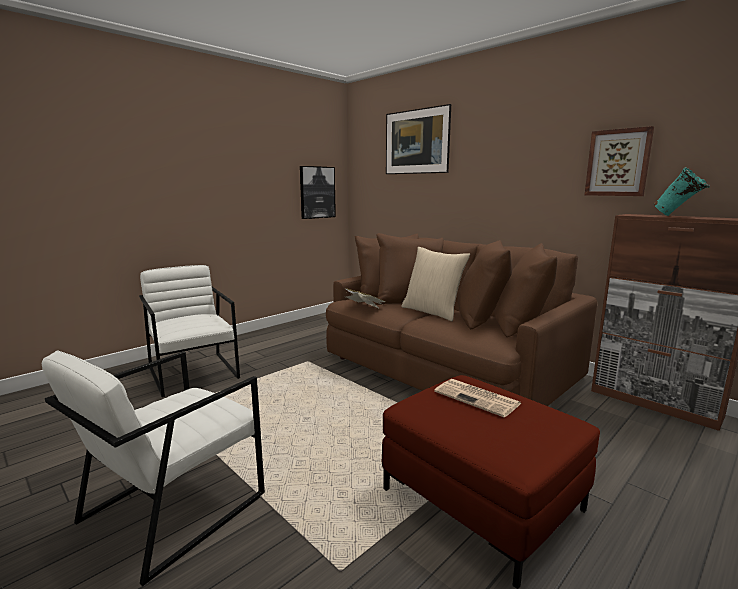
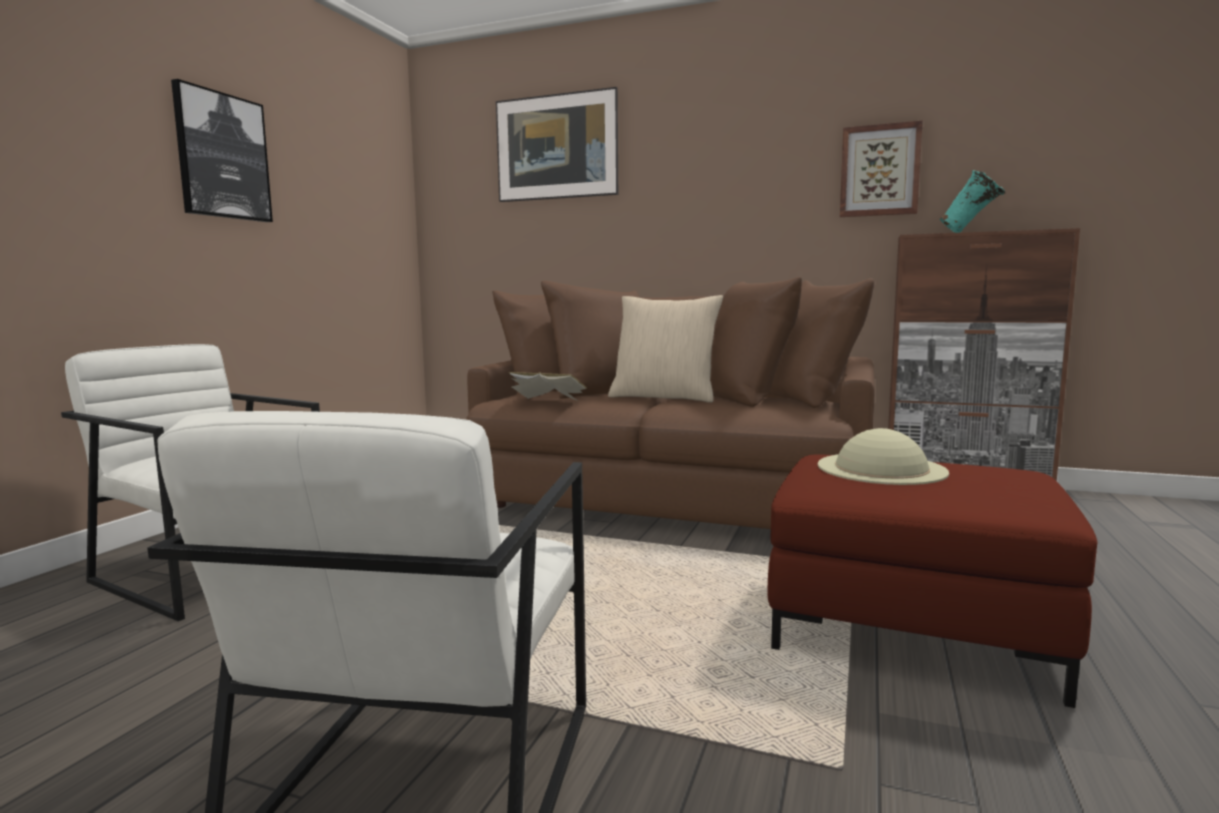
camera: 25 degrees left, 5 degrees down
(317, 192) = (373, 231): picture -> picture (222, 156)
(478, 398) = (881, 468): newspaper -> beige hat

